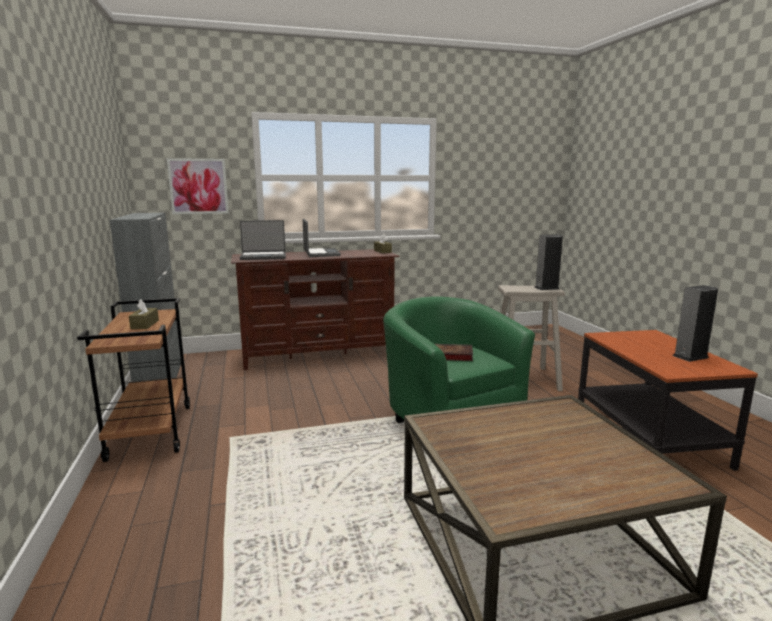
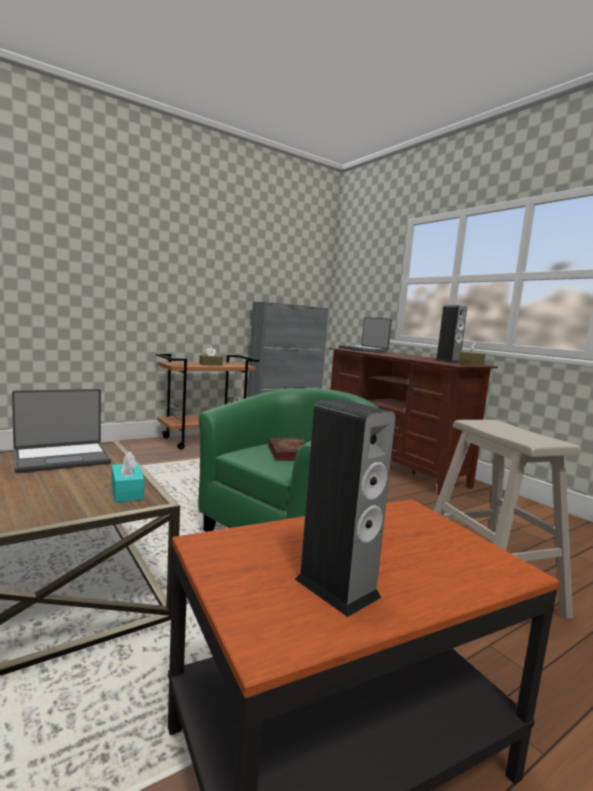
camera: 70 degrees right, 5 degrees down
(198, 186) = (365, 290): picture -> none
(320, 253) = (410, 356): laptop -> laptop (62, 458)
(546, 288) = (532, 438): speaker -> speaker (448, 361)
(552, 409) = (127, 492): none -> turquoise tissue box

